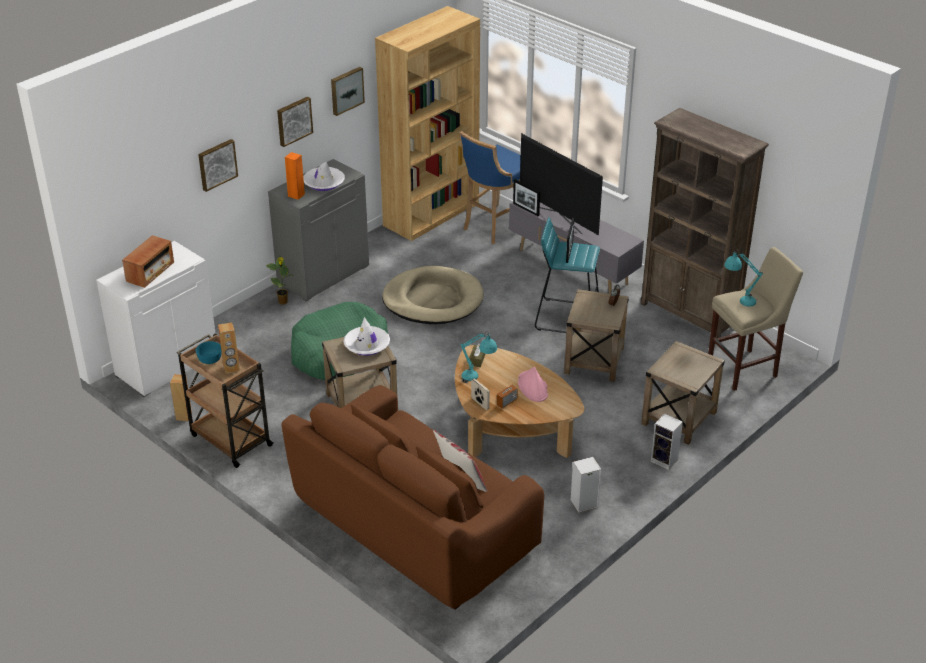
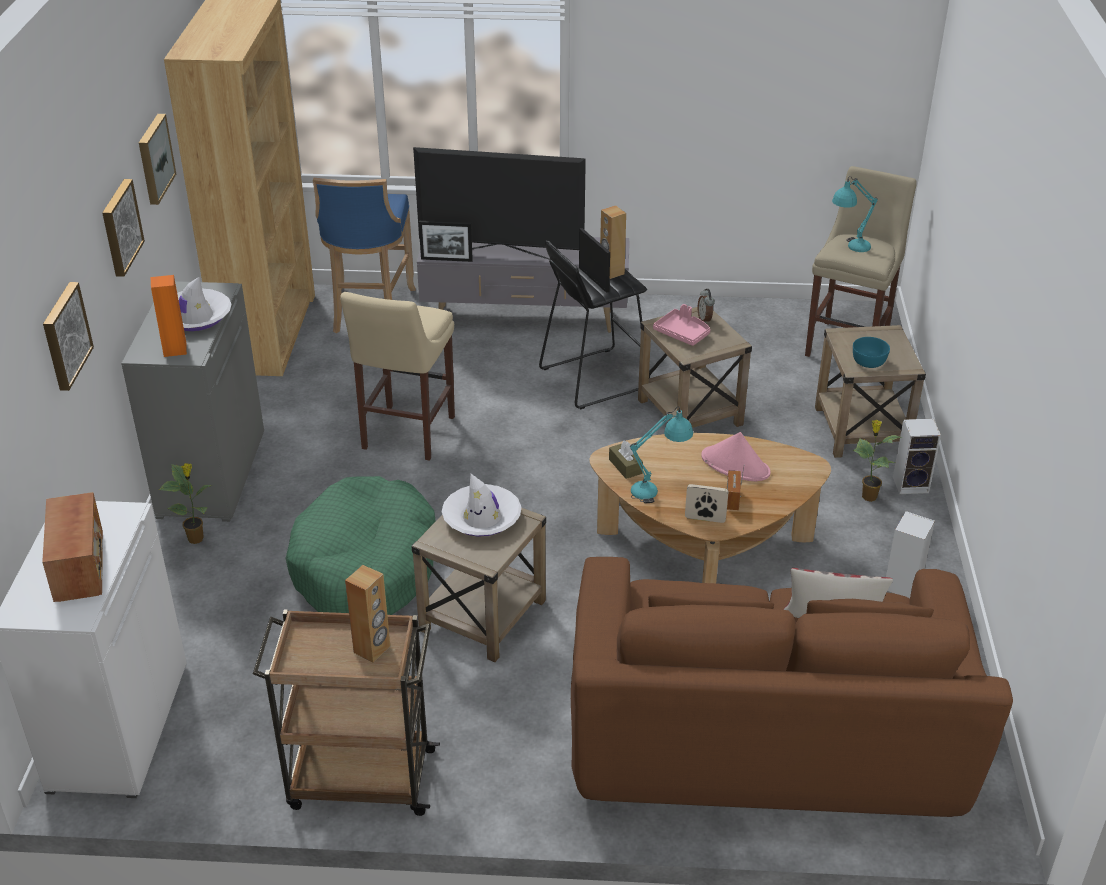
camera: 40 degrees left, 0 degrees up
(183, 416) = (241, 788): brown speaker -> brown speaker (611, 272)
(209, 358) = (317, 654): turquoise bowl -> turquoise bowl (868, 361)
(433, 300) = (406, 435): beige dog bed -> beige stool
(566, 317) = (593, 378): turquoise stool -> black stool
(590, 305) = (682, 333): none -> pink tray
(631, 453) = (868, 496): none -> potted plant
(689, 315) = (718, 314): brown bookcase -> none

